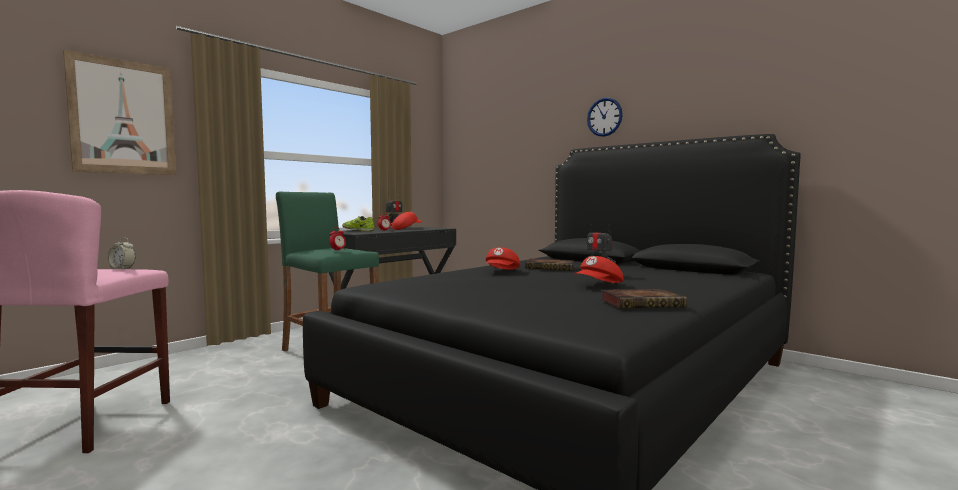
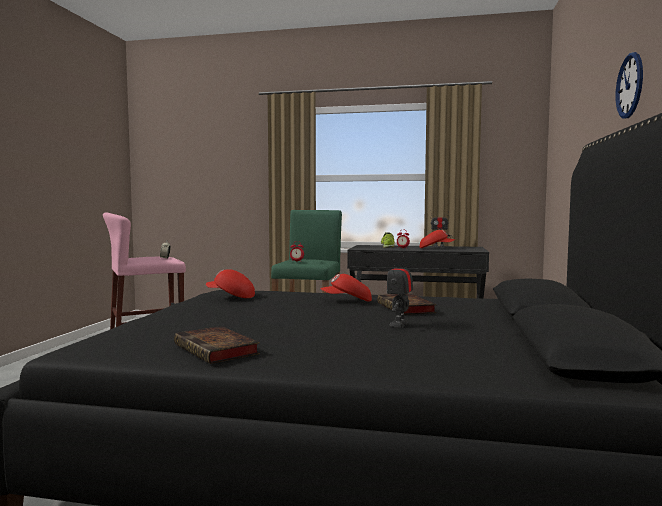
camera: 60 degrees right, 0 degrees up
(123, 117) = (234, 161): picture -> none
(599, 285) = (316, 330): red cap -> red cap (230, 296)

